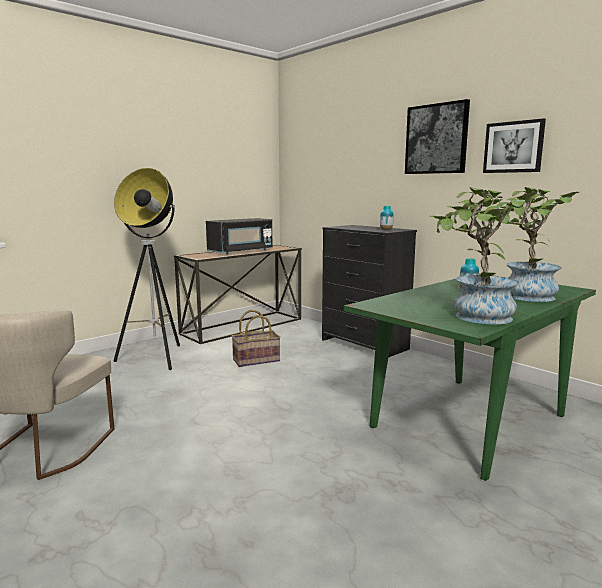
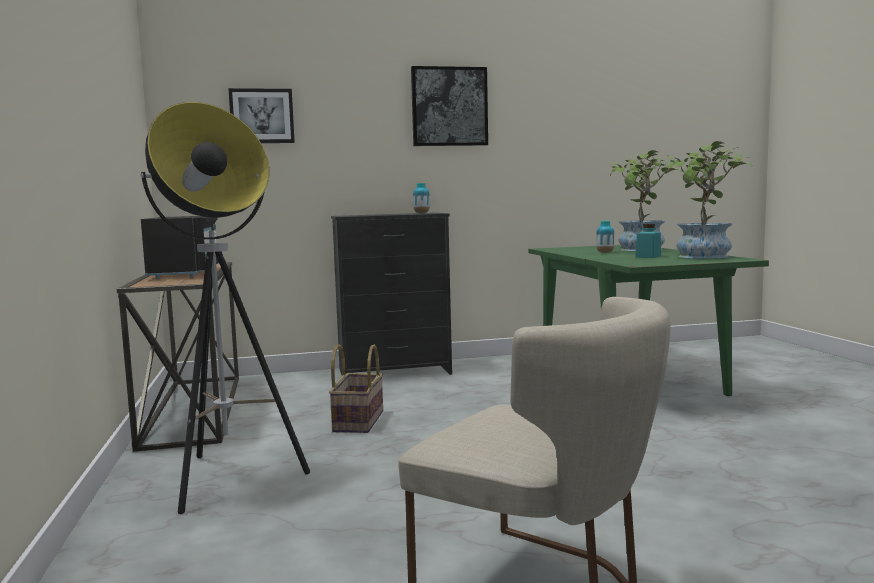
camera: 60 degrees left, 5 degrees down
(447, 303) = (648, 256): none -> turquoise jar
(513, 147) = (535, 121): picture -> picture (262, 116)

